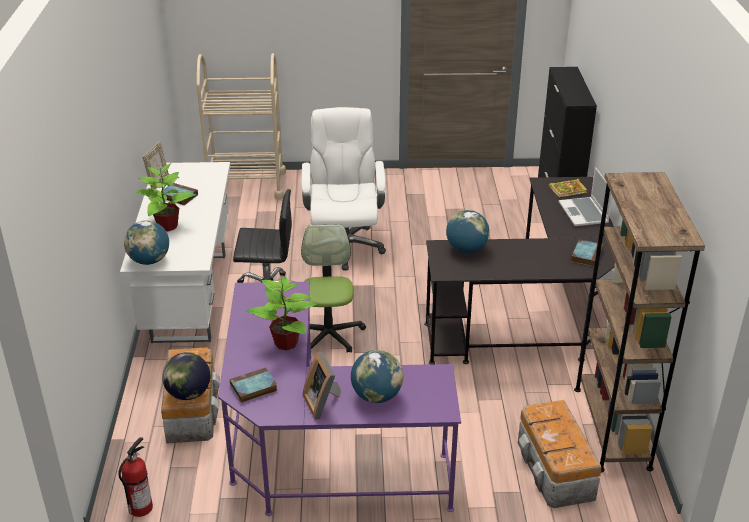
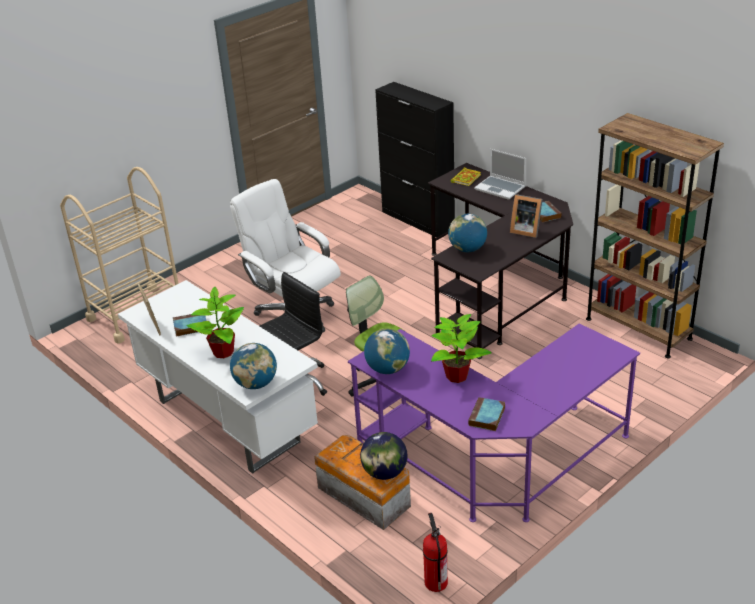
camera: 40 degrees left, 0 degrees up
(323, 403) = (546, 395): picture frame -> picture frame (525, 230)
(376, 396) = (569, 370): globe -> globe (387, 369)
(554, 470) = (646, 373): storage box -> none

